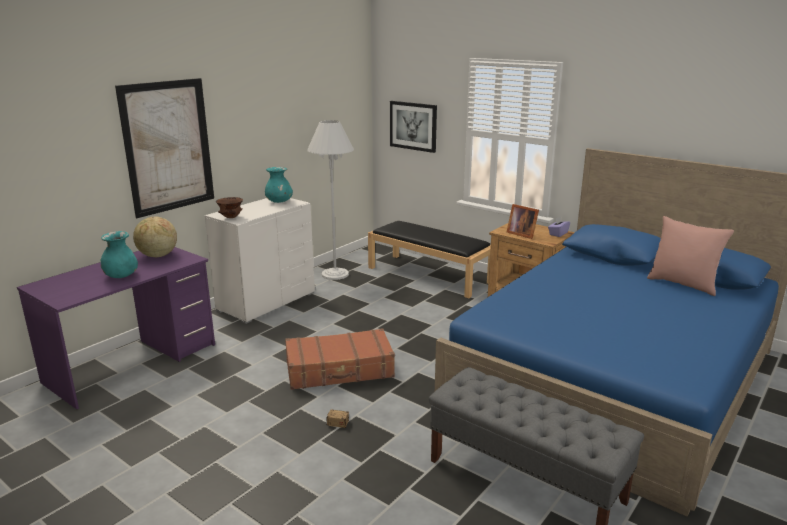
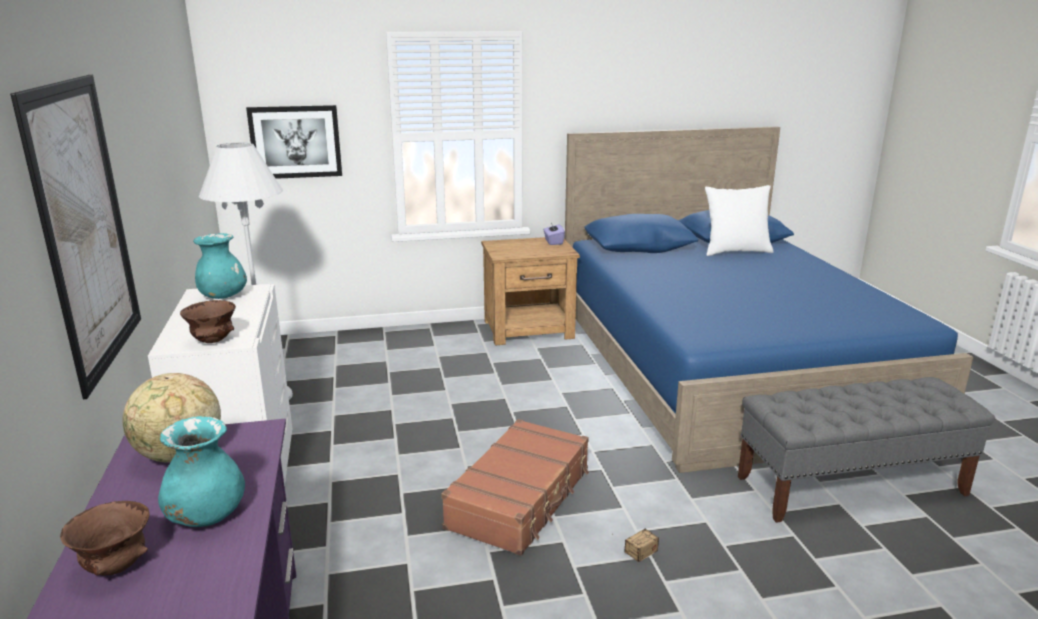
camera: 50 degrees left, 0 degrees up
(79, 277) = (116, 567): none -> brown bowl
(430, 275) = (391, 348): black bench -> none
(521, 234) = (525, 252): picture frame -> none
(683, 284) = (735, 251): pink pillow -> white pillow

